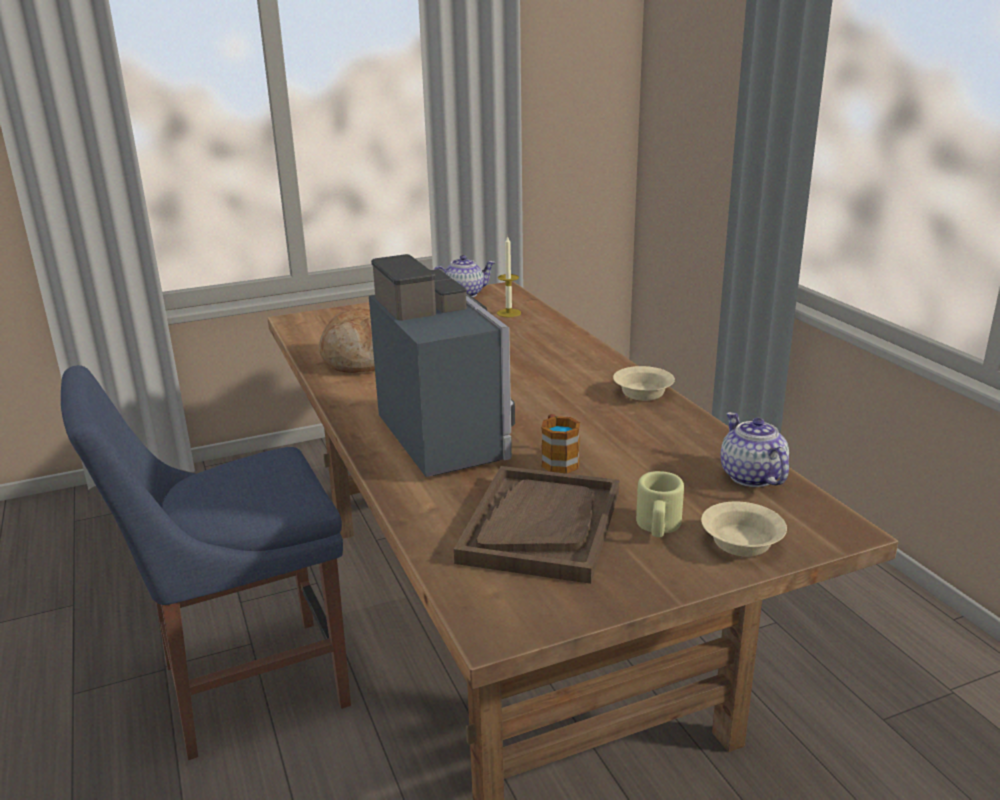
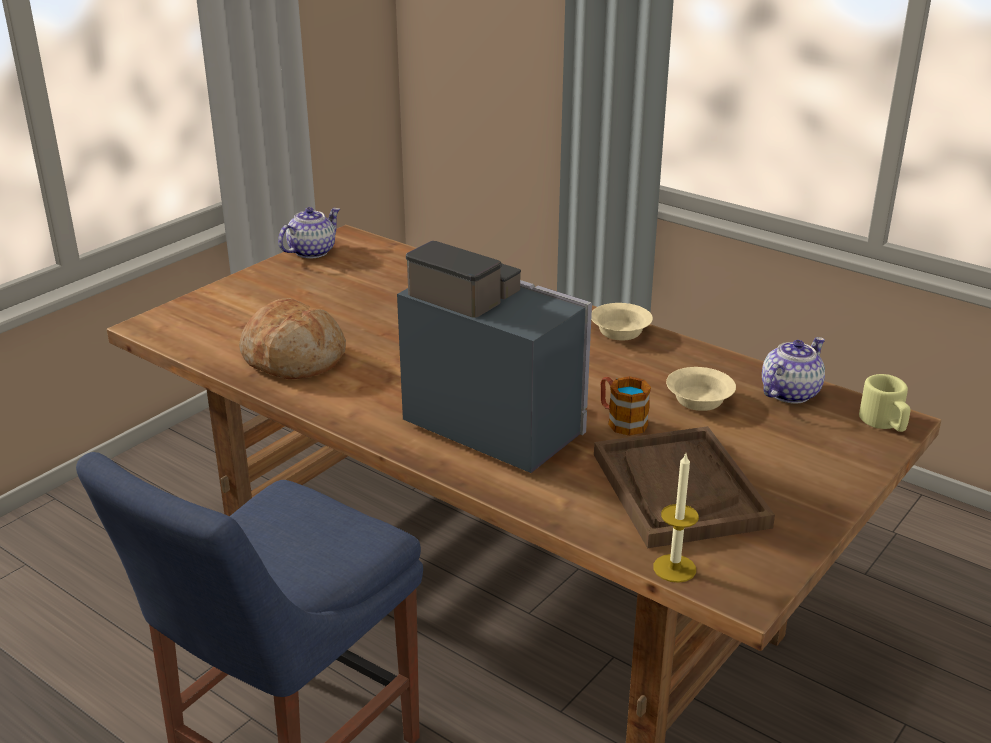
camera: 30 degrees left, 5 degrees up
(509, 313) = (389, 267): candle -> candle (674, 568)
(658, 527) = (769, 461): beige mug -> beige mug (884, 423)
(739, 544) = (842, 456): beige bowl -> beige bowl (698, 401)
(750, 476) = (789, 392): teapot -> teapot turned 90 degrees clockwise

